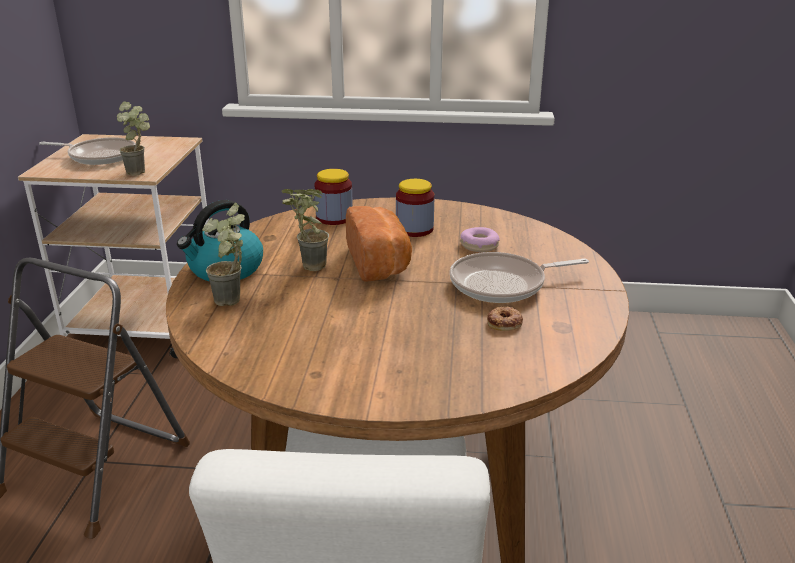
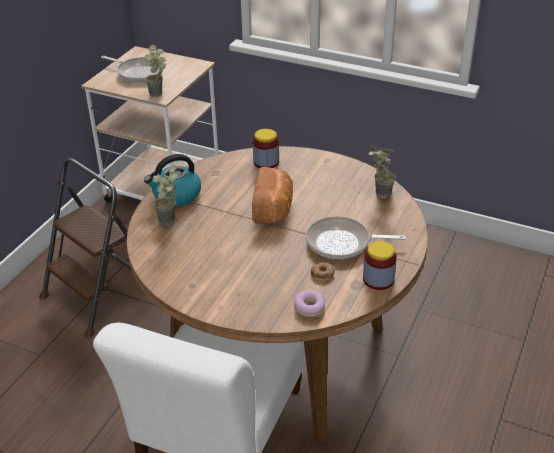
camera: 20 degrees right, 10 degrees up
(306, 267) = (226, 203): potted plant -> potted plant (378, 194)
(414, 229) = (314, 183): jar -> jar (378, 279)
(479, 245) = (348, 206): donut -> donut (309, 307)

